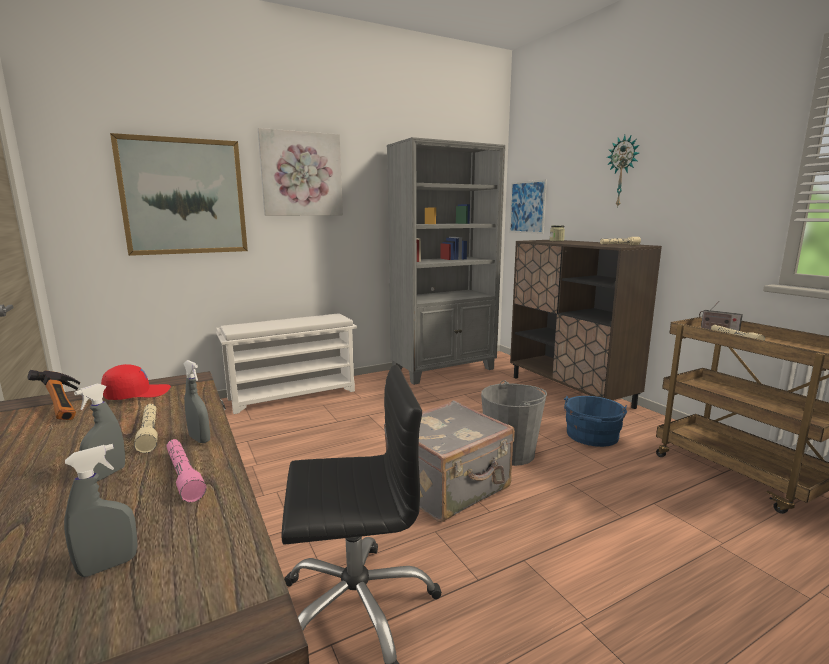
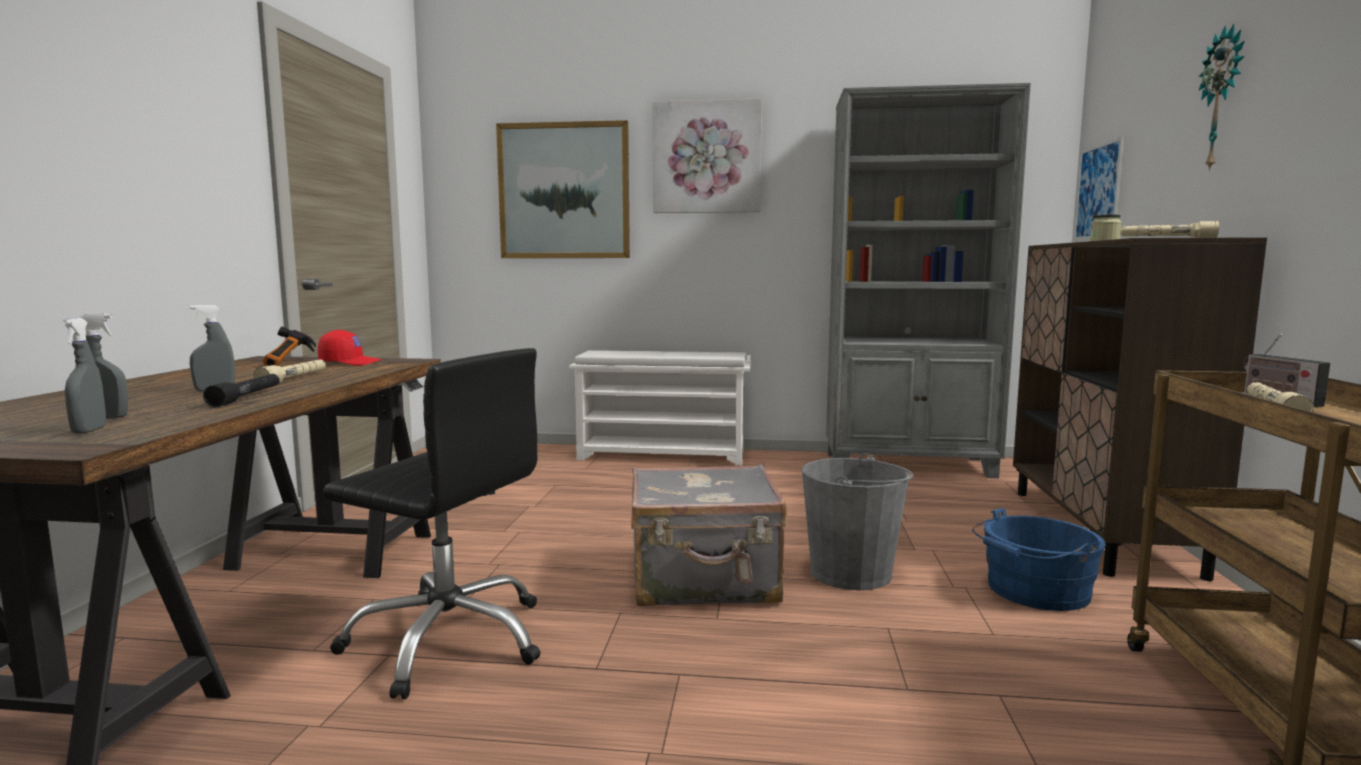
camera: 35 degrees right, 5 degrees down
(183, 475) = (247, 397): pink flashlight -> black flashlight
(199, 439) = (310, 386): grey spray bottle -> grey spray bottle (89, 430)

